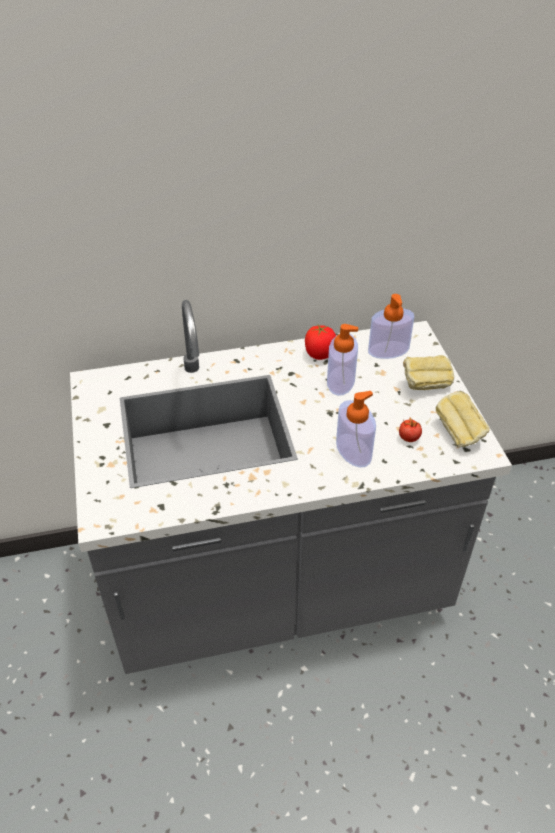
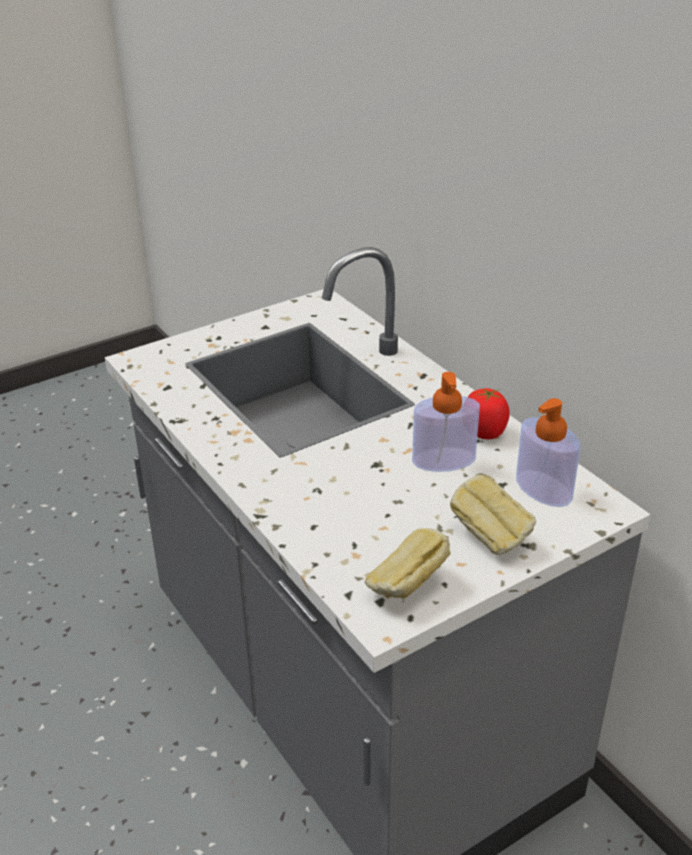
camera: 70 degrees right, 10 degrees down
(353, 450) = (317, 497): soap dispenser -> none
(409, 438) = (370, 541): tomato -> none

